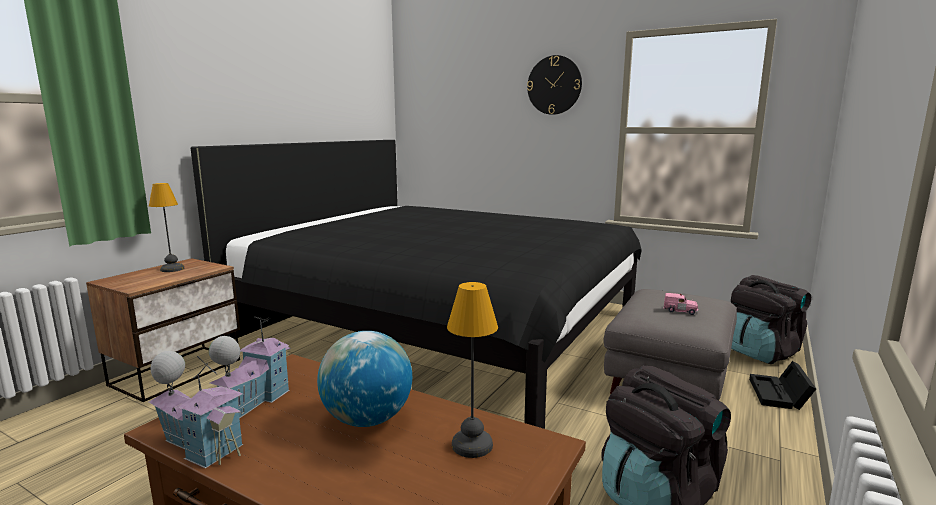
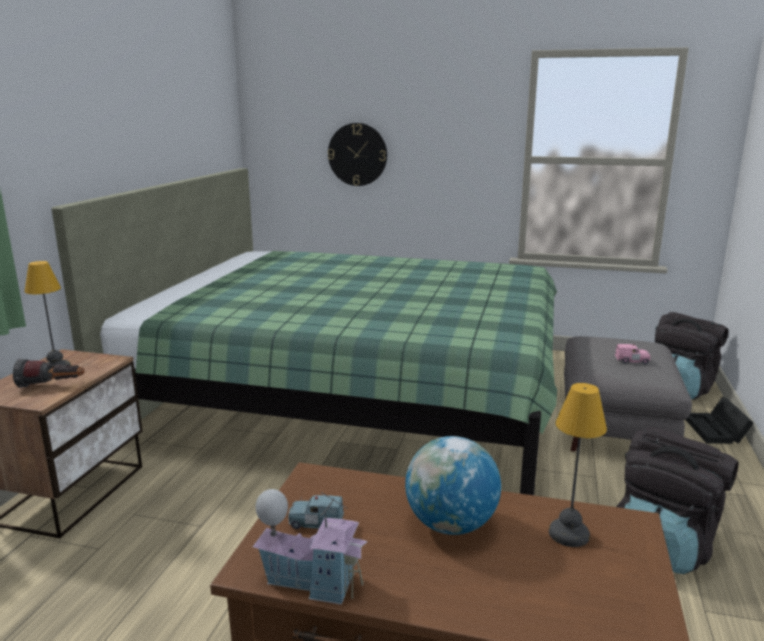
camera: 15 degrees left, 5 degrees up
(155, 279) = (52, 386): none -> flashlight
(255, 400) = (315, 523): toy house -> blue toy car
(440, 328) = (353, 397): black bed -> green bed
(554, 85) = (448, 107): wall clock -> wall clock (357, 154)

